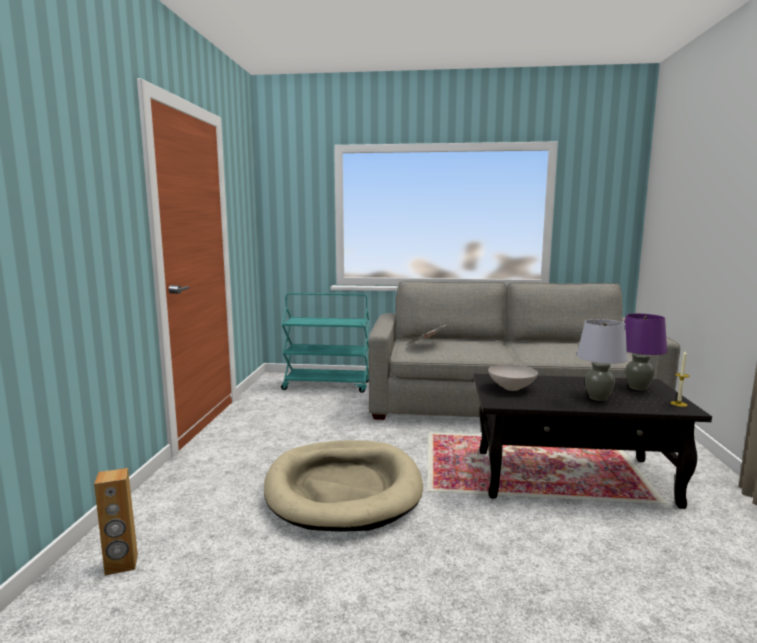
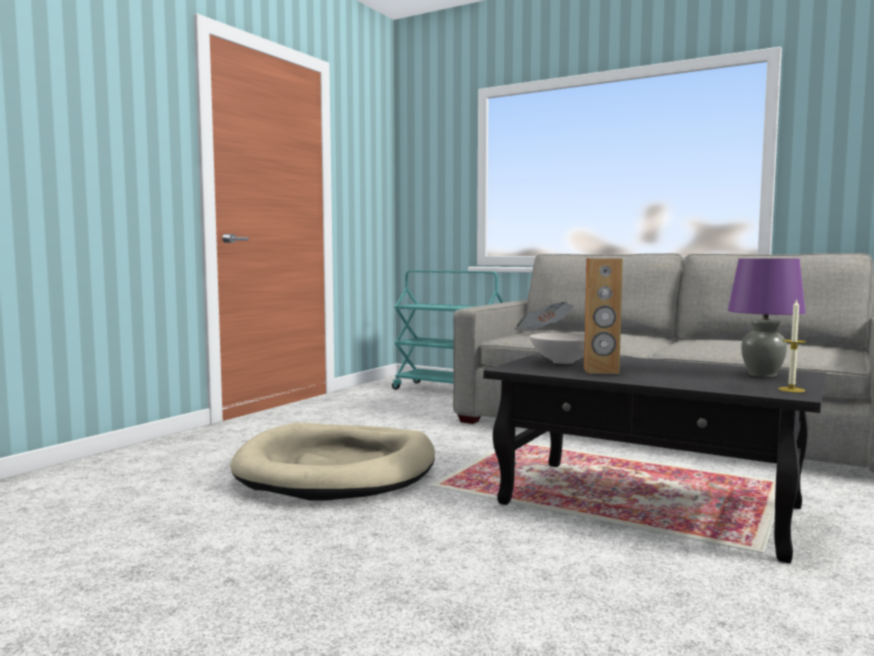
camera: 25 degrees right, 5 degrees down
(121, 565) = (67, 483): brown speaker -> brown speaker (601, 371)
(598, 398) = (668, 376): grey table lamp -> none

